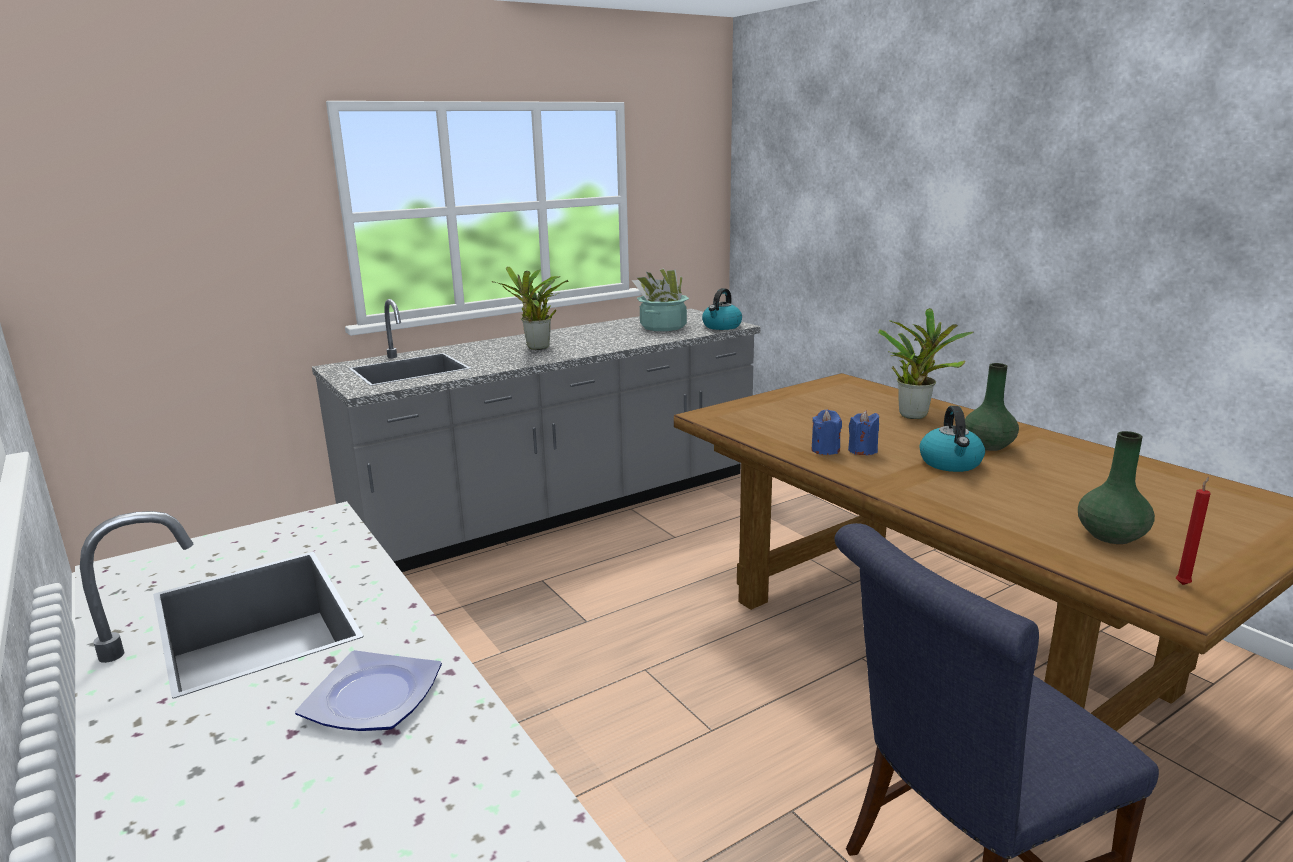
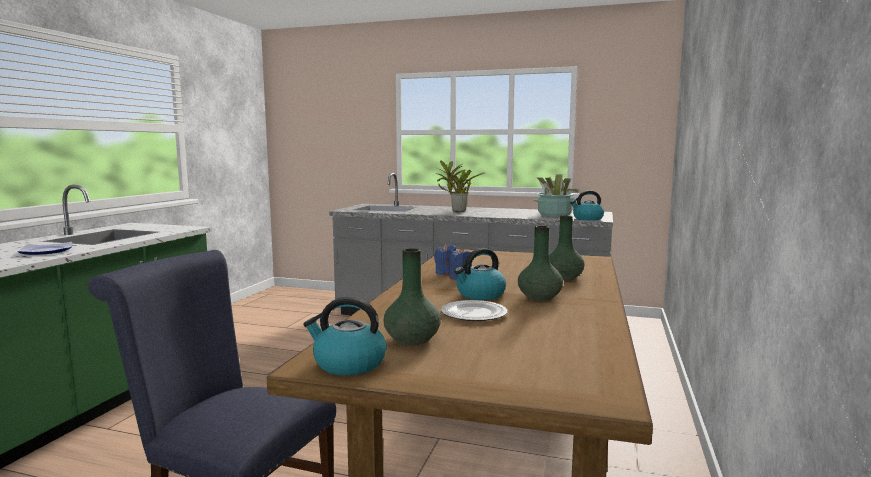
camera: 50 degrees right, 10 degrees down
(914, 414) = (563, 277): potted plant -> green vase
(1029, 486) = (474, 314): none -> plate
(1183, 584) = (348, 364): red candle -> kettle

